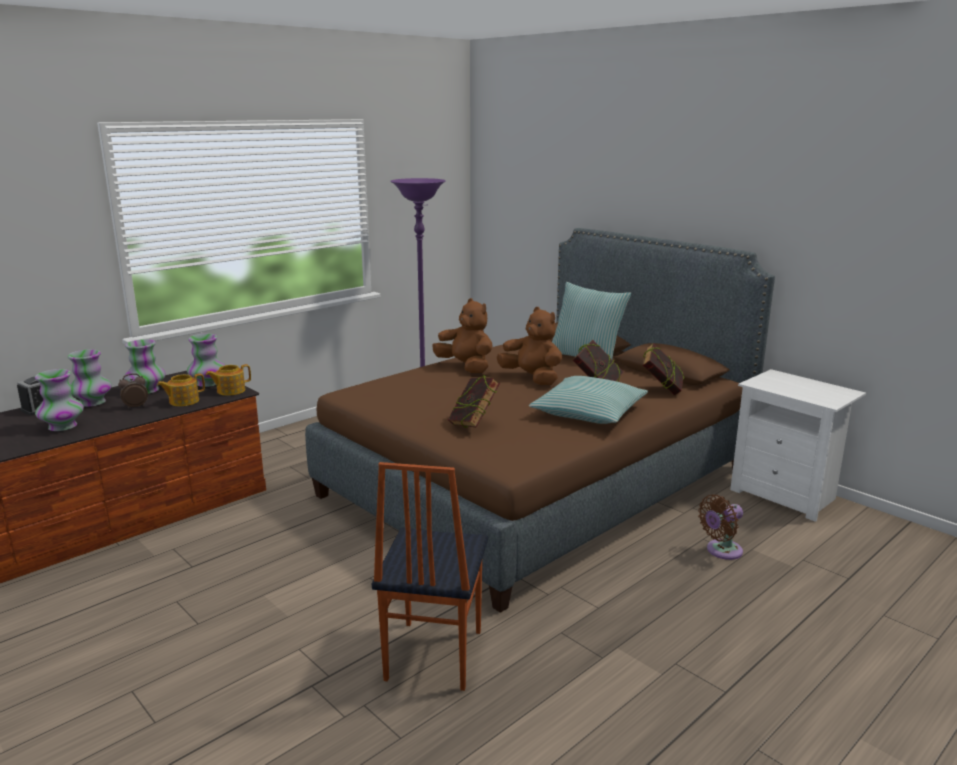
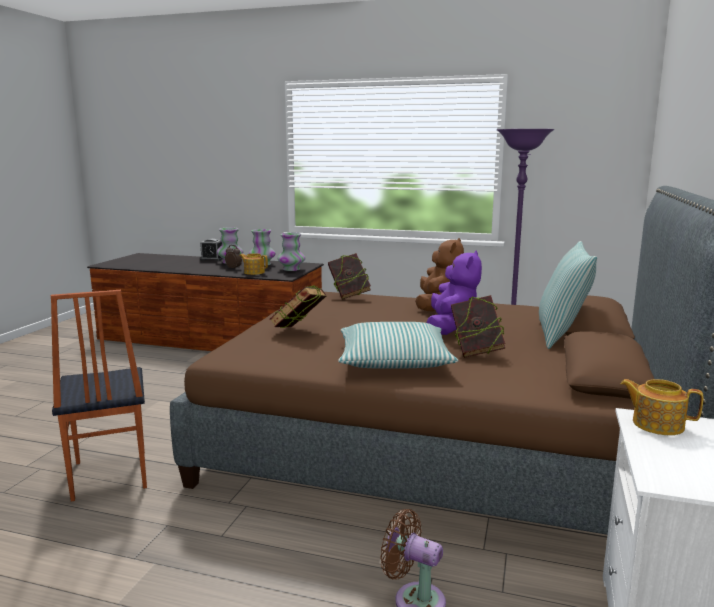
camera: 60 degrees right, 5 degrees down
(63, 426) = (190, 266): vase -> none
(230, 391) = (285, 275): teapot -> teapot (656, 424)
(432, 655) = (108, 475): chair -> chair turned 90 degrees counterclockwise
(532, 379) = (450, 328): brown plush toy -> purple plush toy
(661, 390) = (524, 379): book -> book (349, 296)

